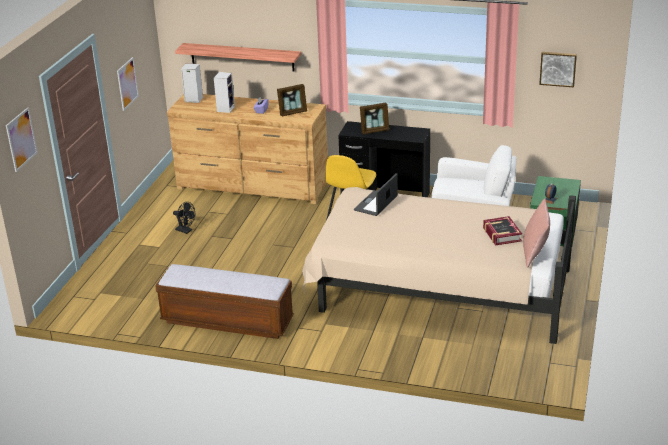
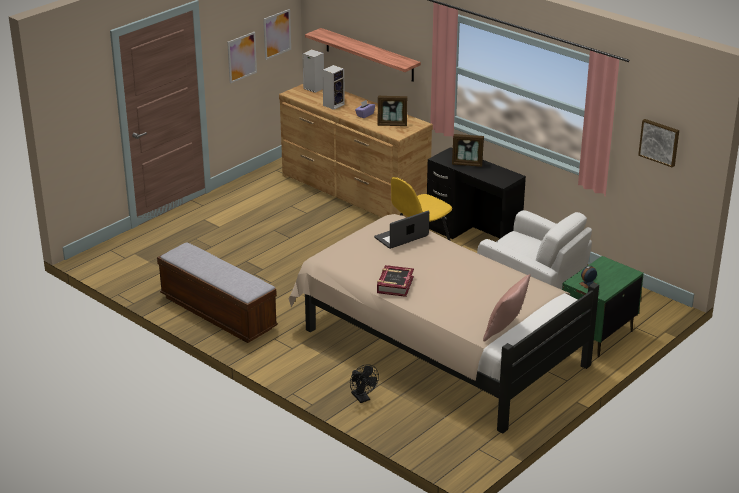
camera: 25 degrees right, 0 degrees up
(21, 139) = (73, 86): picture -> picture (277, 34)
(186, 231) = (255, 218): black fan -> black fan (362, 398)
(501, 234) = (492, 302): book -> book (394, 285)

